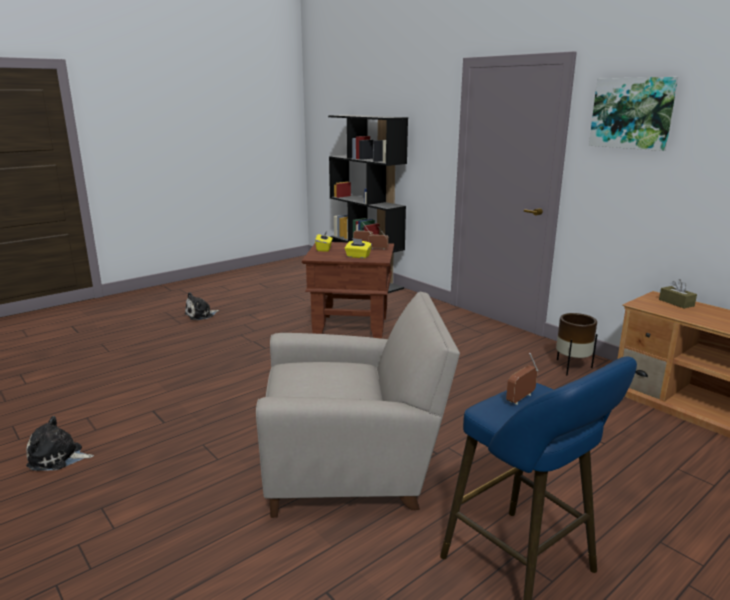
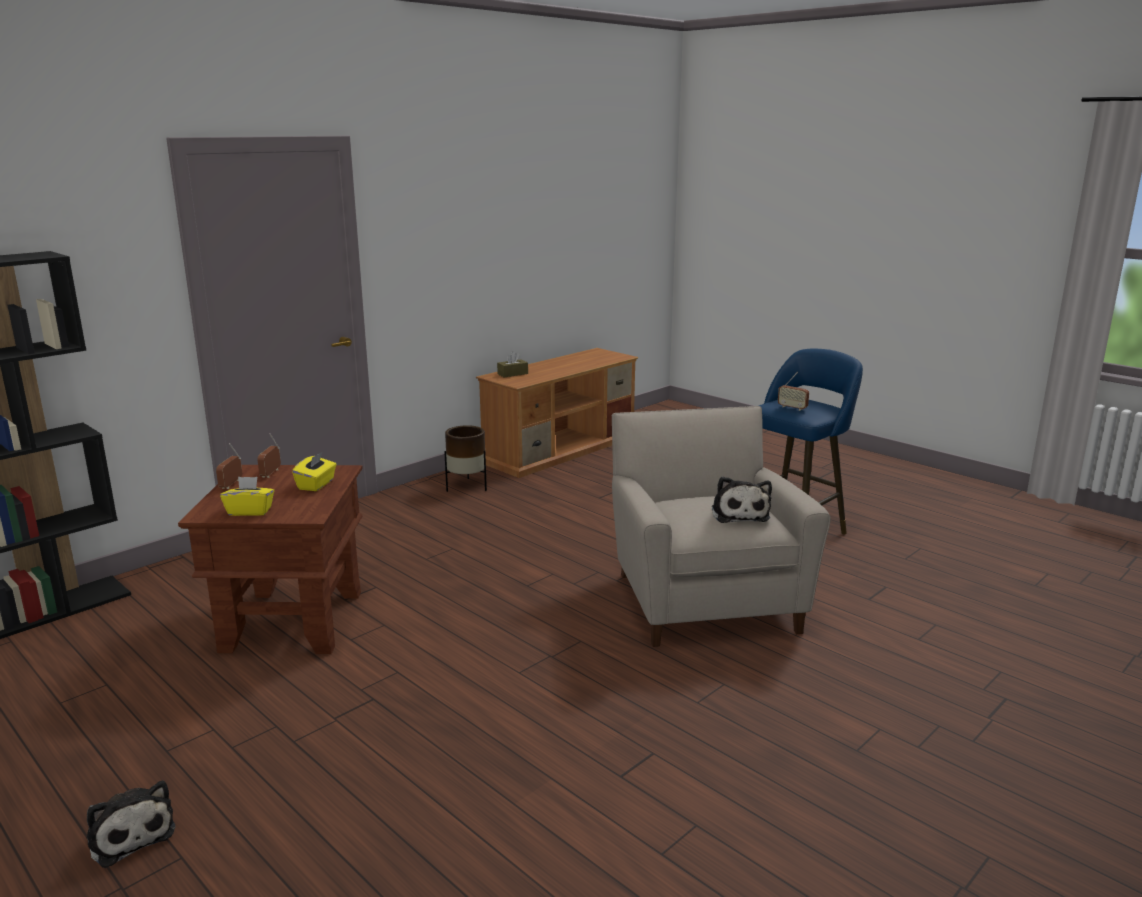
camera: 95 degrees left, 0 degrees up
(58, 458) = (785, 837): plush toy -> plush toy (739, 513)
(632, 113) = (421, 204): picture -> none

